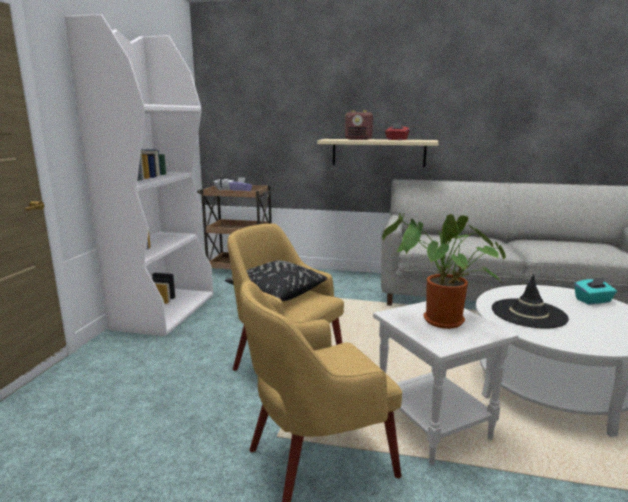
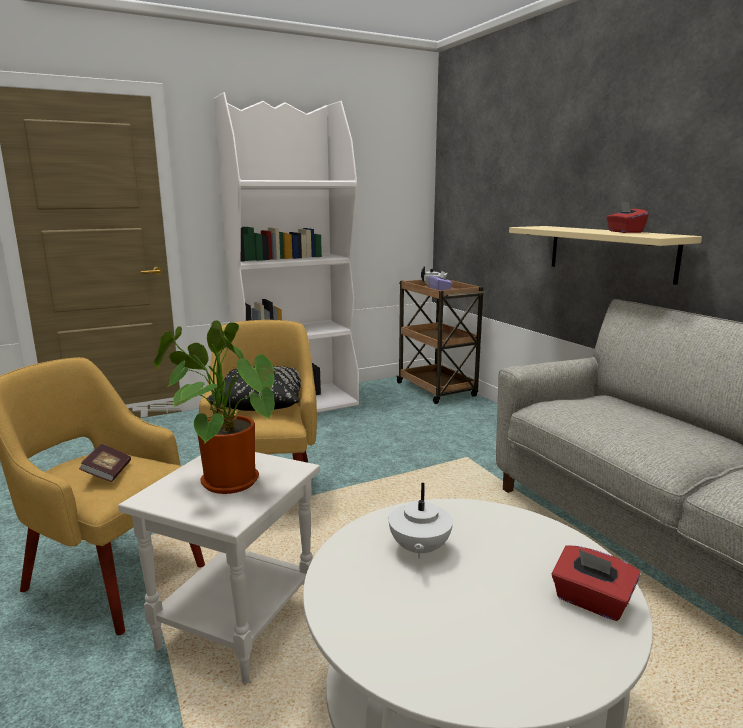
camera: 50 degrees right, 0 degrees up
(336, 364) = (108, 473): none -> book
(358, 139) = (574, 228): radio -> none
(528, 314) = (419, 549): black hat -> white teapot
(593, 301) = (591, 601): turquoise tissue box -> red tissue box

